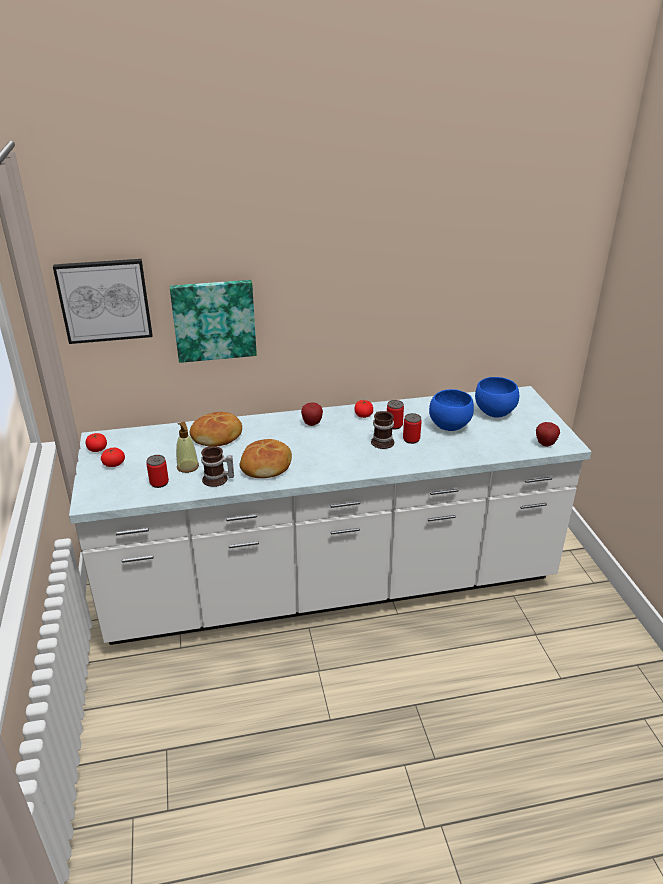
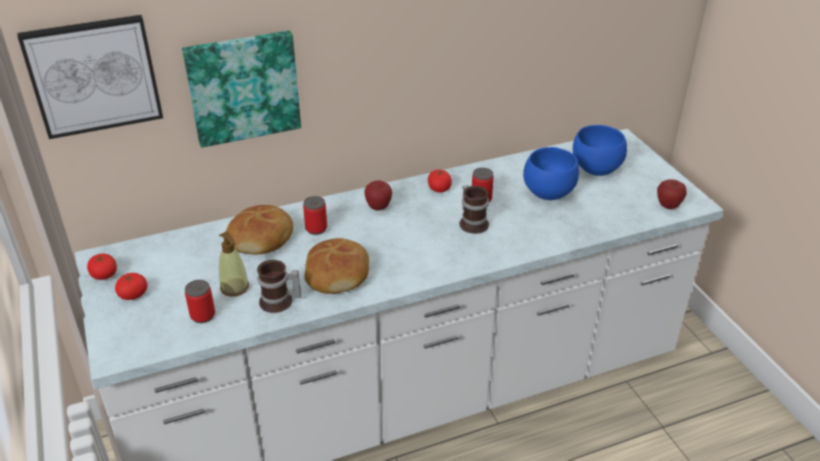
camera: 10 degrees left, 5 degrees up
(411, 439) = (508, 216): can -> can (316, 229)

